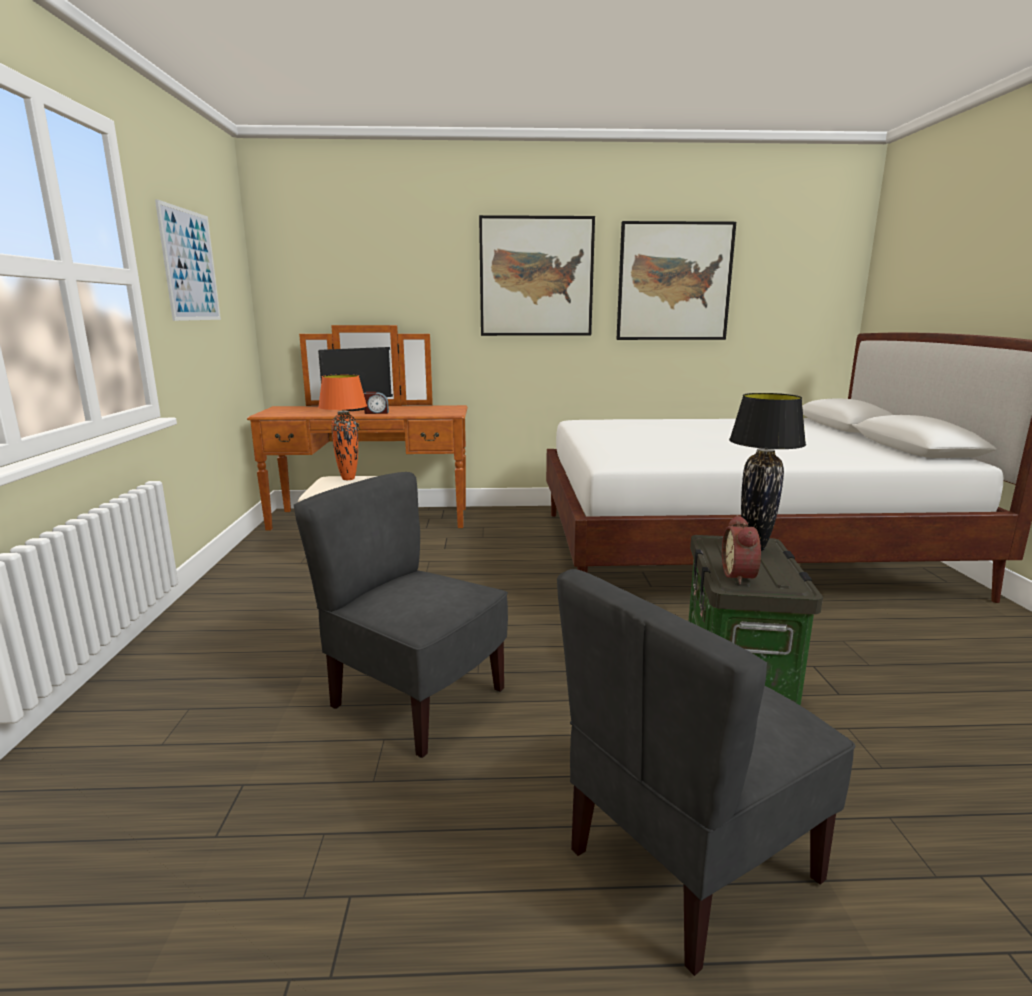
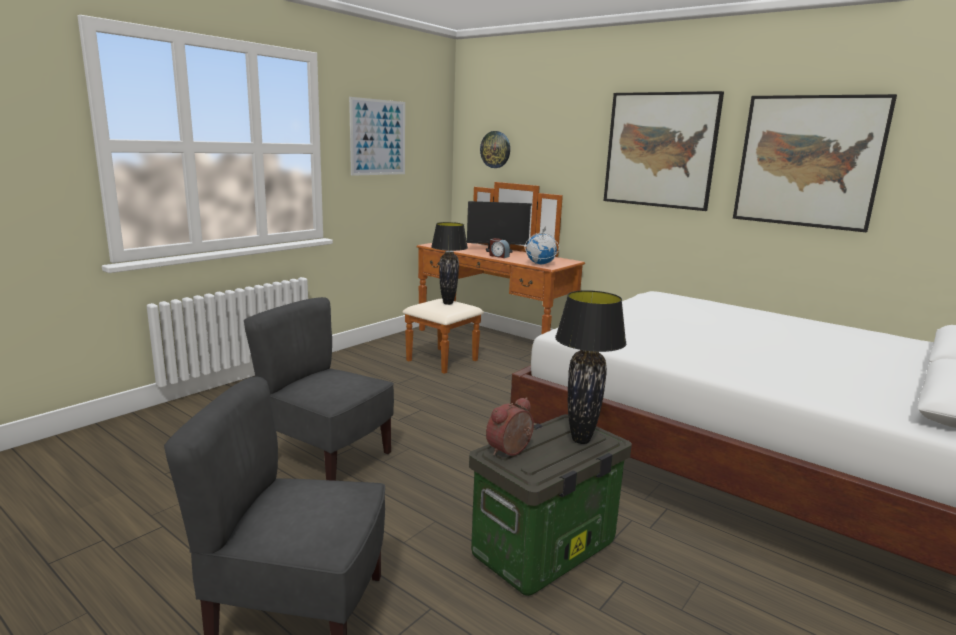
camera: 40 degrees right, 0 degrees up
(323, 285) = (495, 149): none -> wall clock
(348, 479) = (448, 303): orange table lamp -> black table lamp
(416, 700) = (327, 460): grey chair -> grey chair turned 45 degrees counterclockwise
(438, 413) = (540, 264): none -> globe

